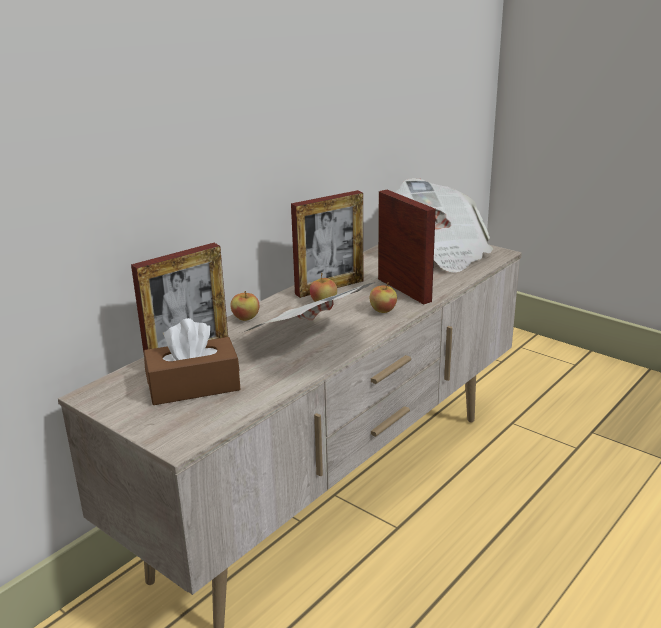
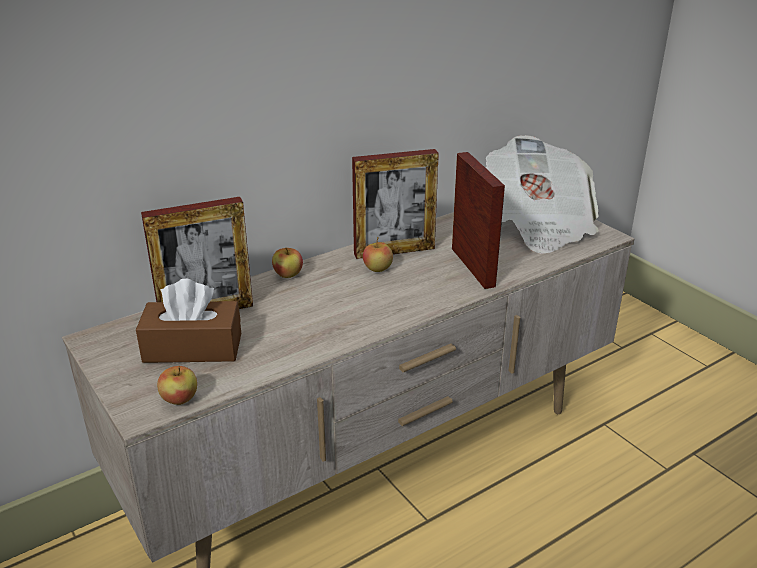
camera: 15 degrees right, 5 degrees up
(306, 341) = (334, 313): newspaper -> none
(383, 310) = (435, 289): apple -> apple (180, 399)

